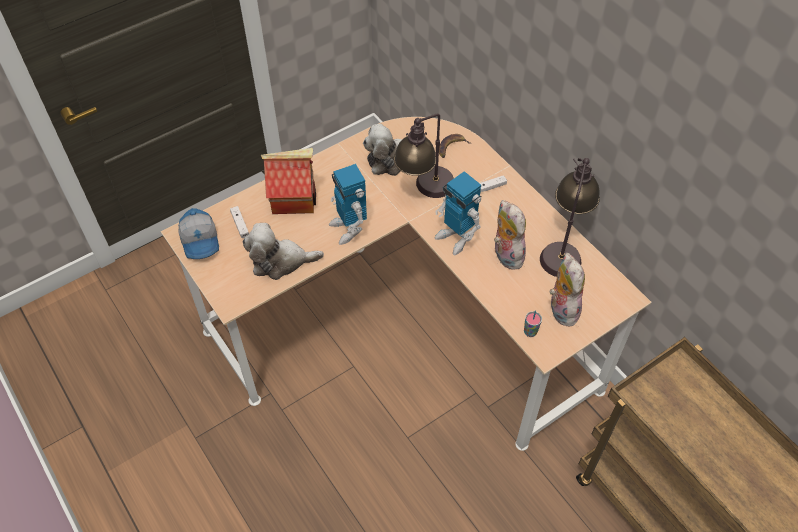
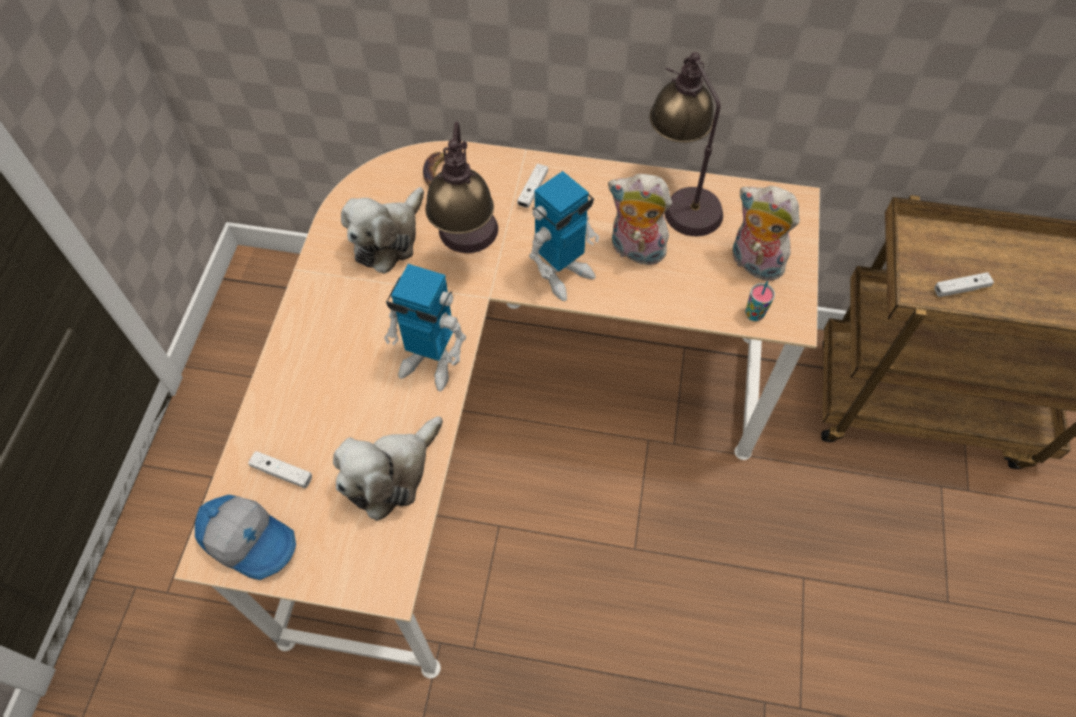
camera: 45 degrees left, 5 degrees up
(294, 199) = (318, 381): toy house -> none
(456, 237) = (563, 274): toy robot -> toy robot turned 45 degrees counterclockwise
(671, 416) = (960, 288): none -> white game controller

